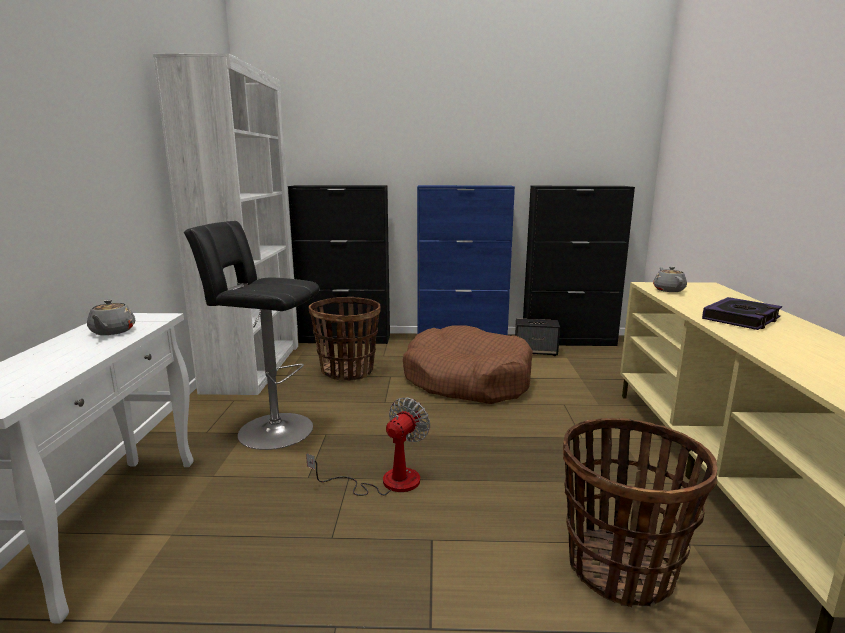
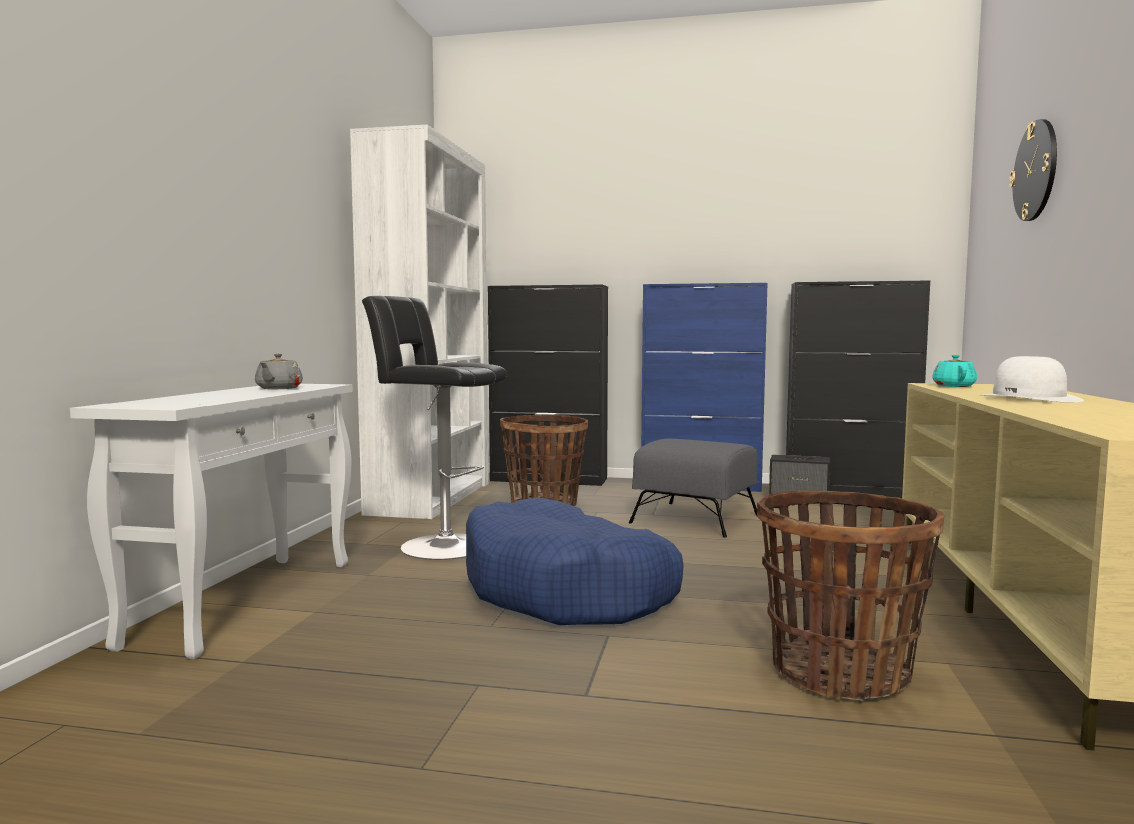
camera: 10 degrees right, 10 degrees down
(386, 482) = (567, 591): fan -> blue dog bed
(467, 380) = (696, 519): brown dog bed -> grey ottoman
(668, 290) = (953, 386): grey teapot -> turquoise teapot
(730, 113) = (1035, 171): none -> wall clock
(741, 319) = (1029, 398): book -> white hat

